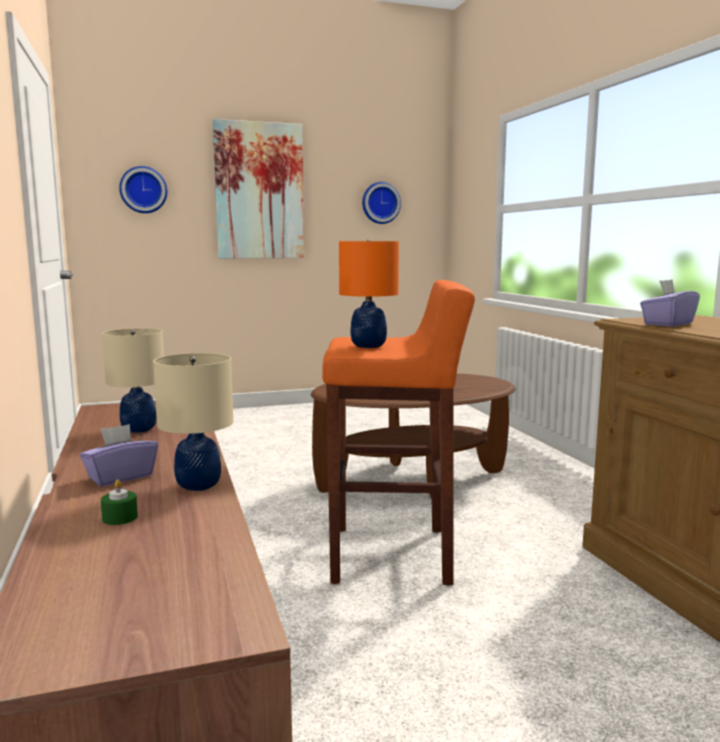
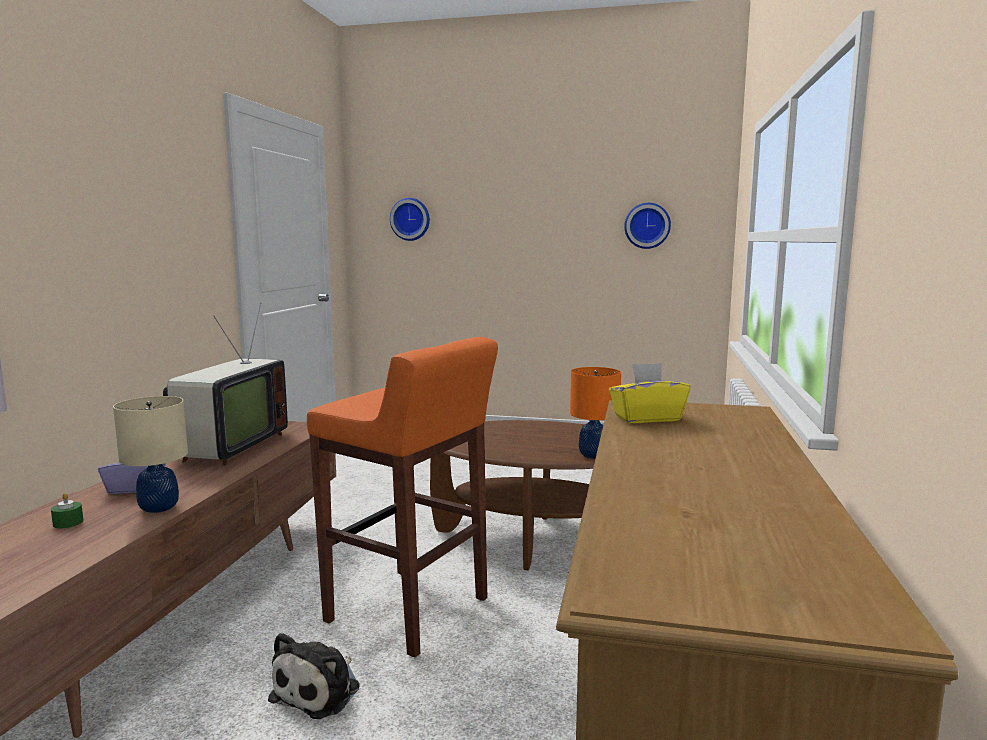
camera: 30 degrees right, 0 degrees up
(137, 430) = (228, 447): beige table lamp -> television
(259, 191) = (516, 217): picture -> none
(367, 346) = (372, 401): orange table lamp -> orange table lamp (593, 455)
(414, 633) = (319, 691): none -> plush toy
(667, 324) = (647, 418): purple tissue box -> yellow tissue box

